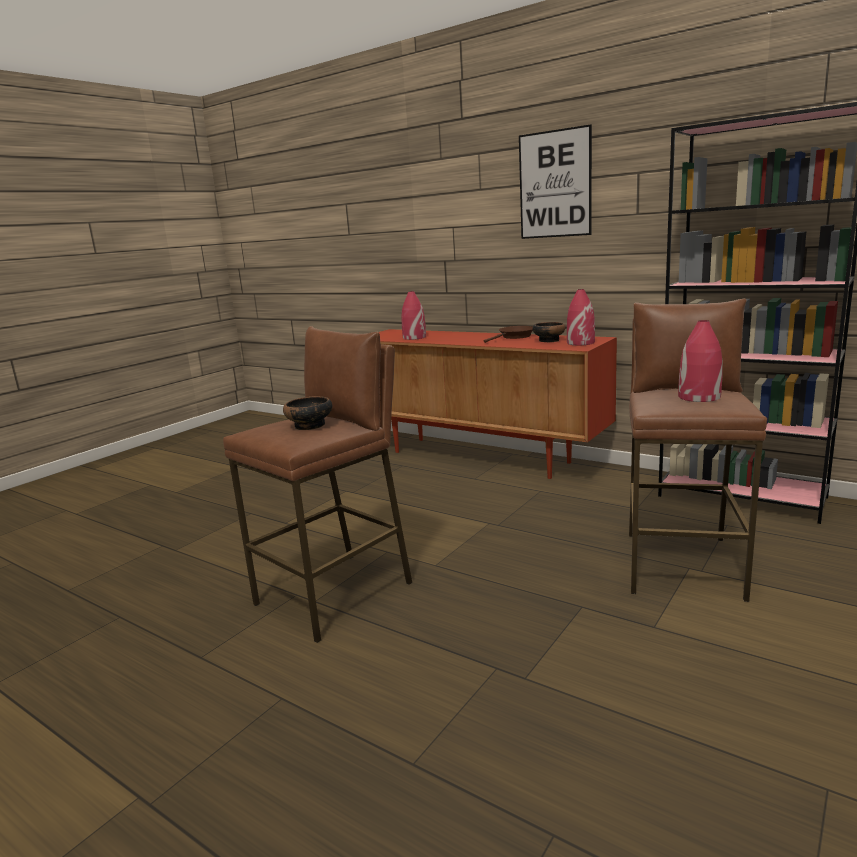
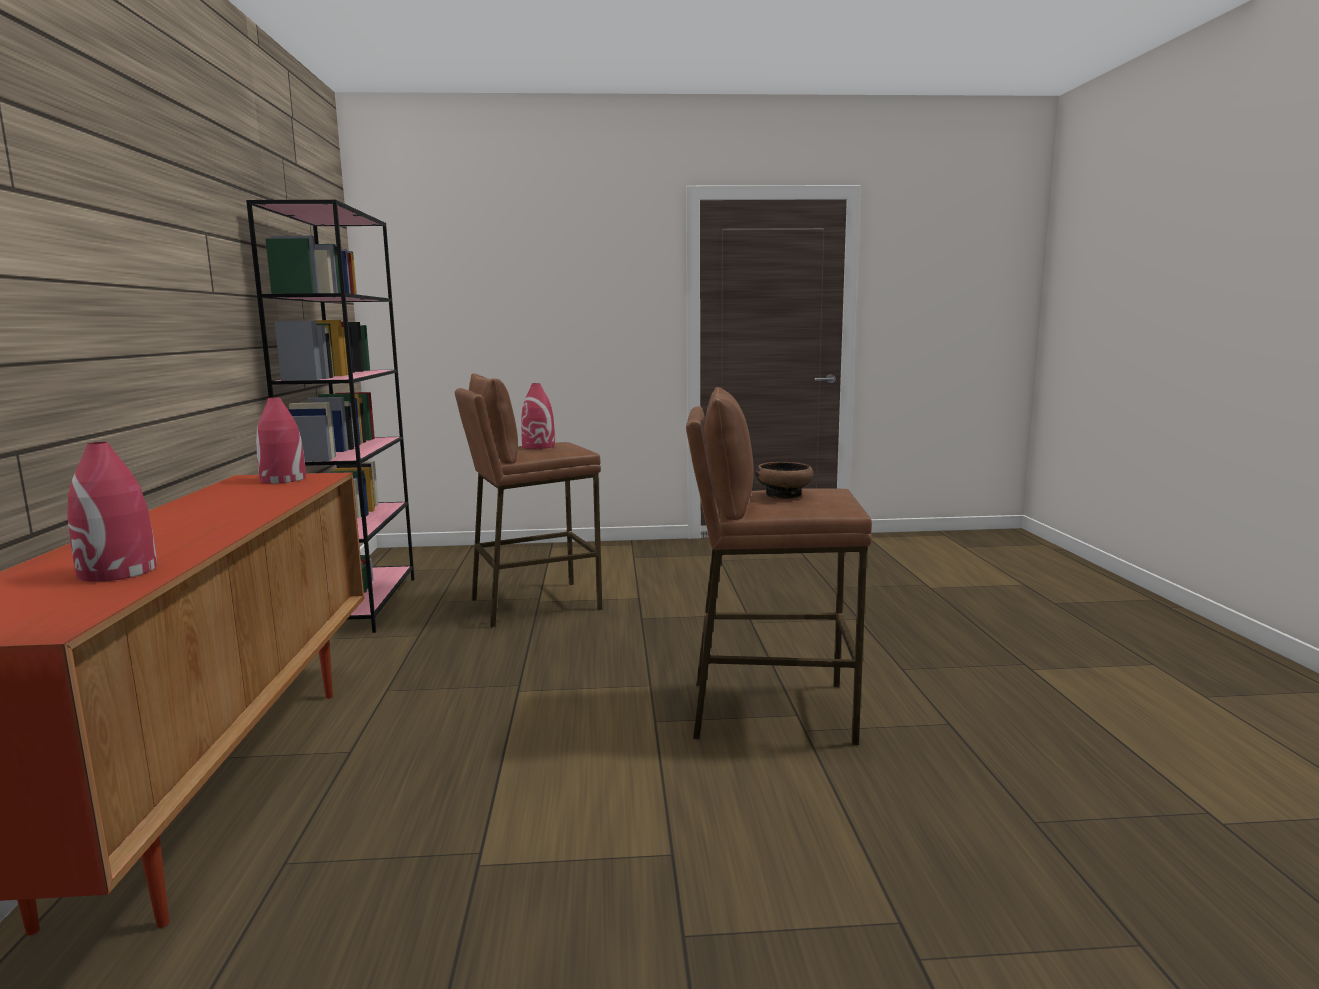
camera: 130 degrees left, 5 degrees down
(514, 337) = (190, 509): brown frying pan -> none
(549, 340) = (250, 491): bowl -> none
(555, 184) = (138, 222): picture -> none

